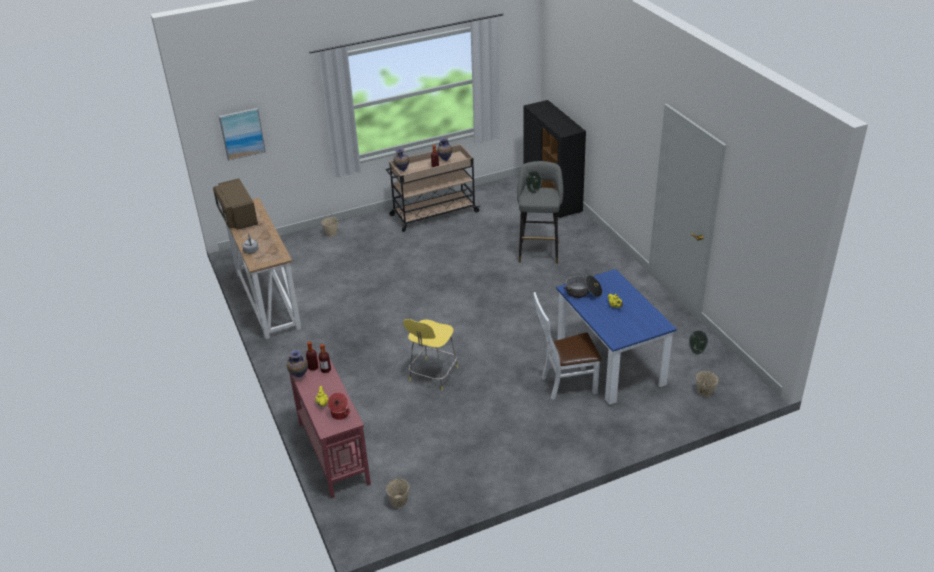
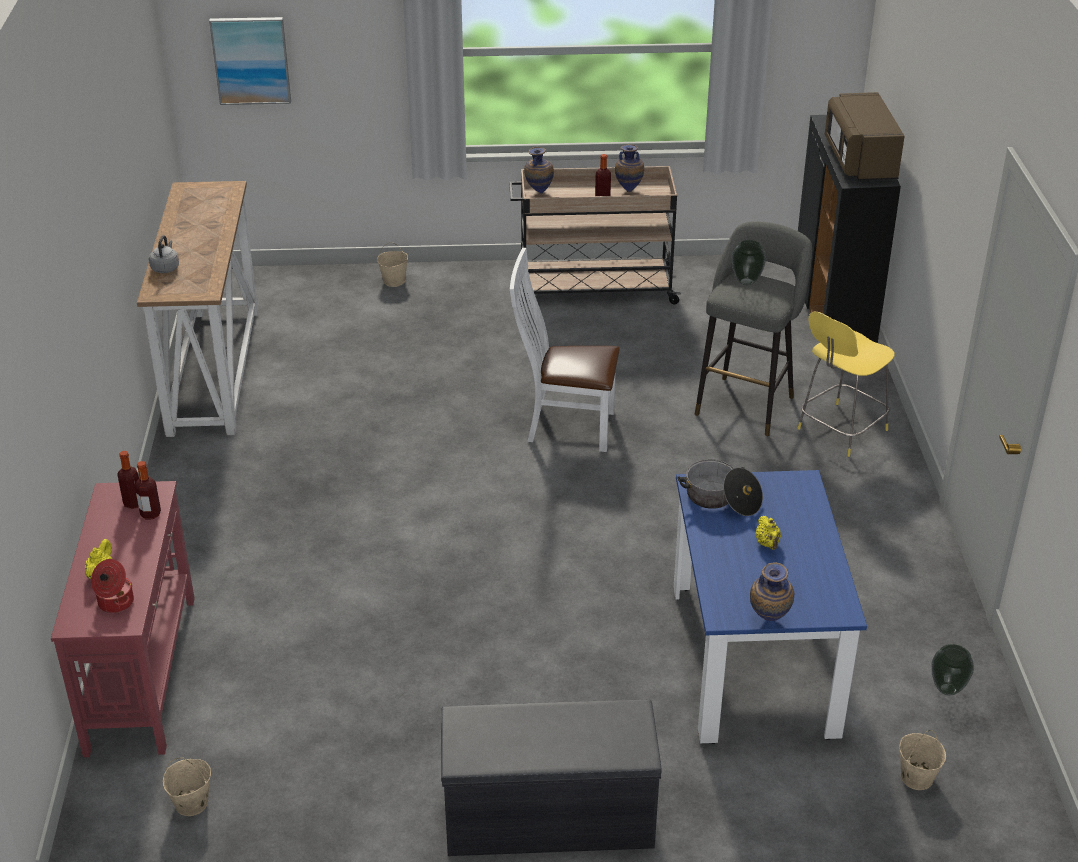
camera: 20 degrees right, 0 degrees up
(237, 216) = (187, 205): brown microwave -> brown microwave (859, 160)
(299, 377) = (97, 514): vase -> vase (768, 621)
(433, 375) = (404, 583): yellow stool -> yellow stool (840, 431)
(563, 455) = (547, 817): none -> grey bench
(565, 384) = (638, 675): white chair -> white chair (564, 426)

